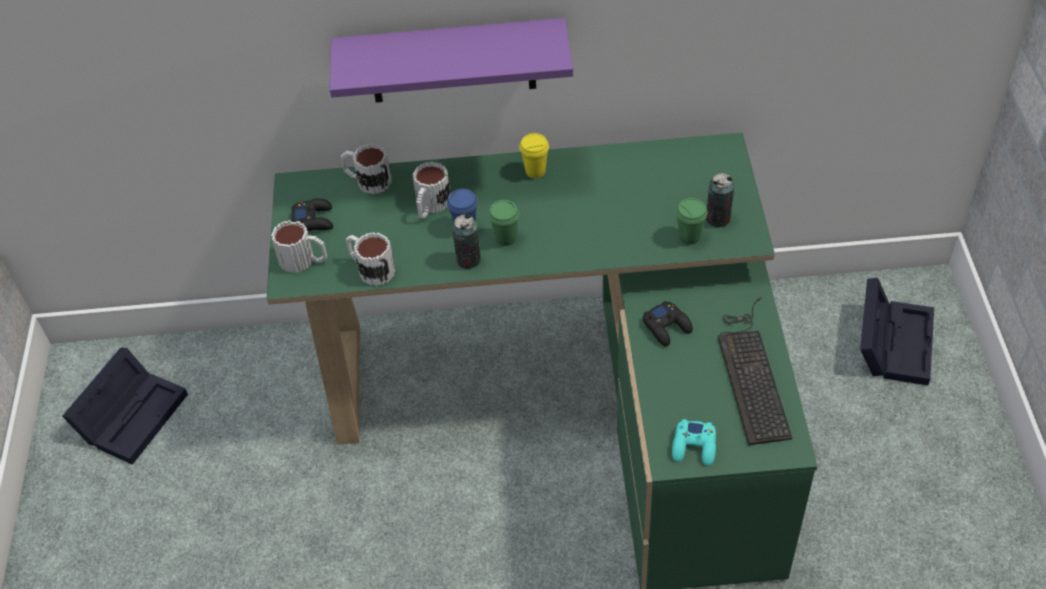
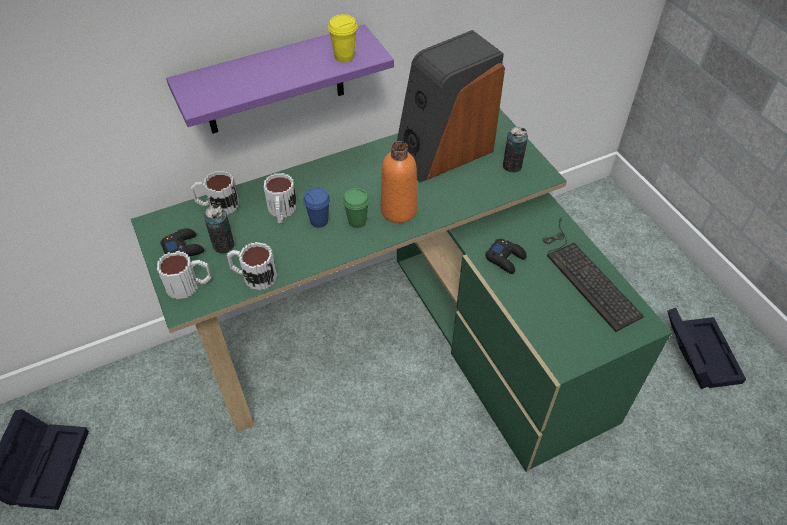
camera: 25 degrees left, 0 degrees up
(468, 260) = (335, 246): can -> can (223, 245)
(535, 171) = (355, 164): yellow cup -> yellow cup (344, 57)
(557, 237) = (398, 210): none -> orange bottle
(645, 181) = (443, 152): none -> speaker
(689, 237) = (499, 184): green cup -> none
(694, 446) = (576, 346): turquoise game controller -> none
(893, 340) = (601, 234): black storage box -> black storage box (697, 353)

